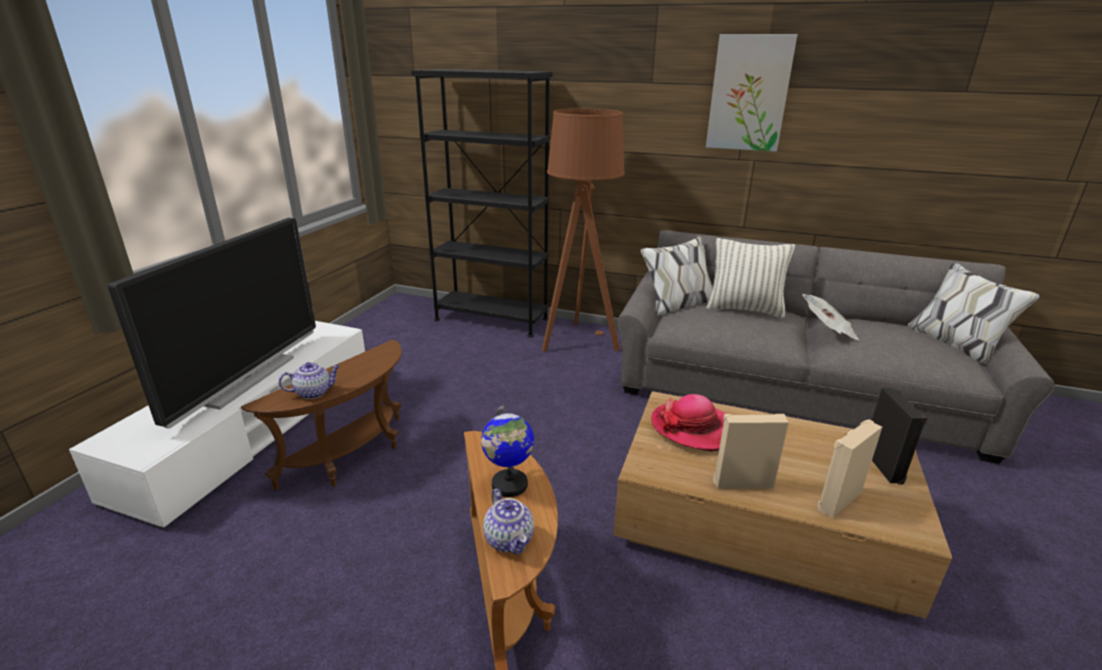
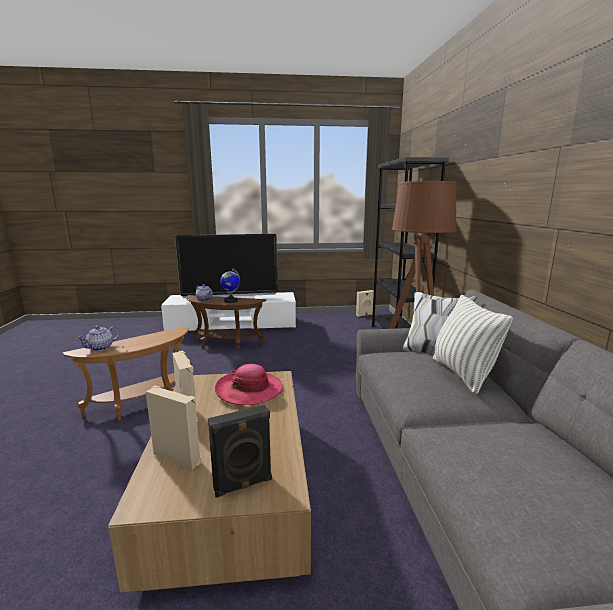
camera: 65 degrees right, 10 degrees down
(391, 312) = (364, 315): none -> beige speaker
(509, 485) = (142, 341): globe -> globe (231, 301)
(749, 93) = (556, 155): picture -> none
(827, 331) = (482, 421): newspaper -> none

